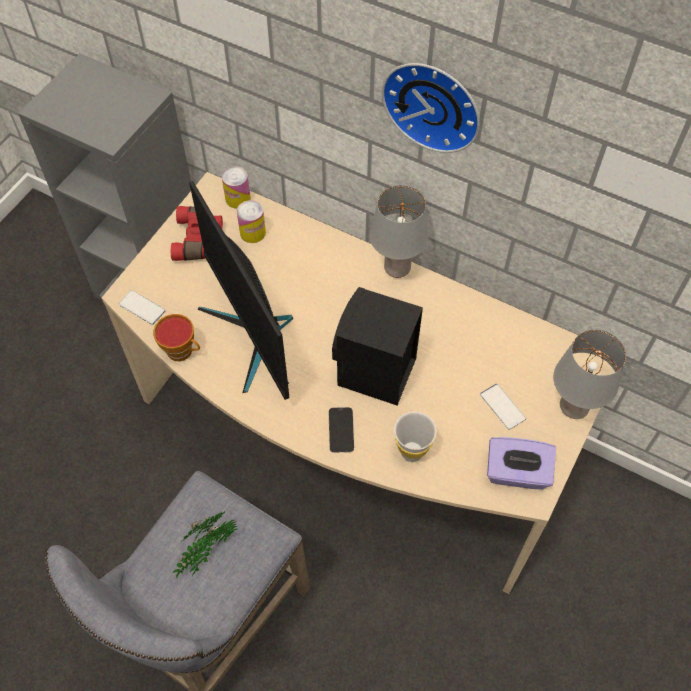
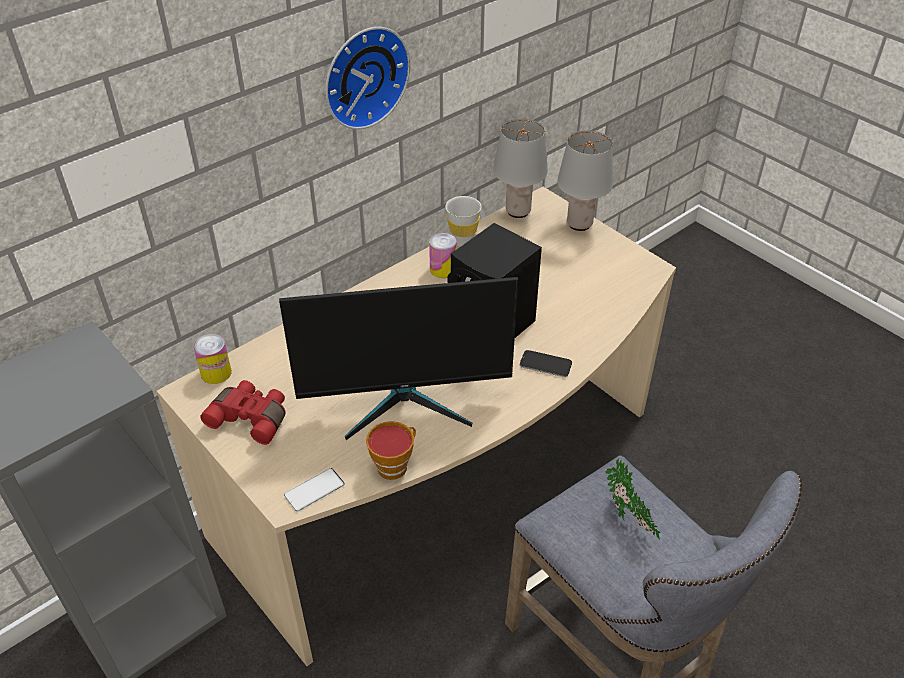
camera: 70 degrees left, 15 degrees down
(253, 232) = (271, 371): can -> can (443, 269)
(397, 269) = (385, 282): grey table lamp -> grey table lamp (518, 212)
(412, 452) = (586, 325): white cup -> white cup (463, 241)
(502, 406) = (562, 260): phone -> none
(516, 473) = (628, 271): purple tissue box -> none

